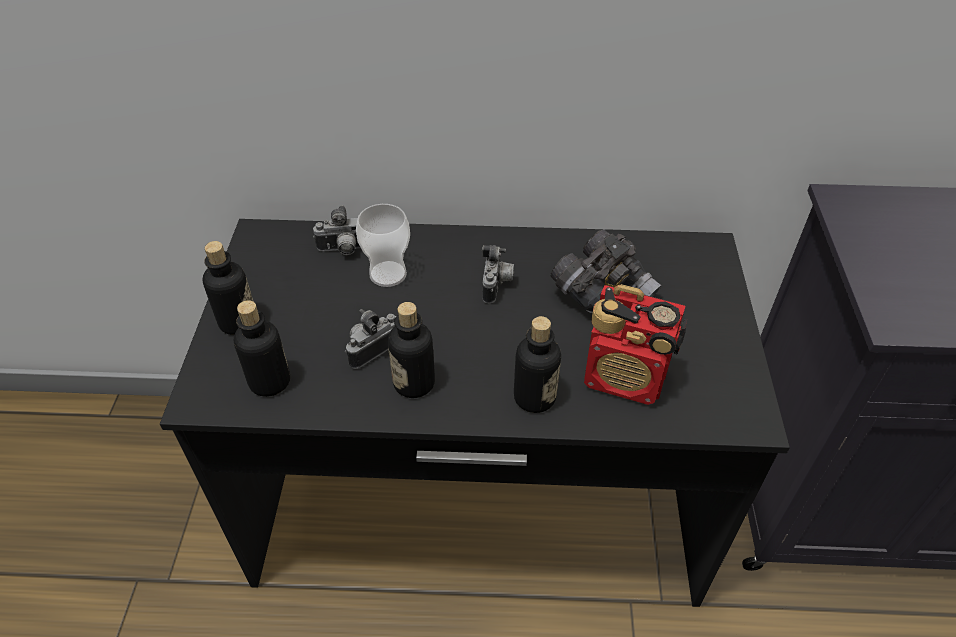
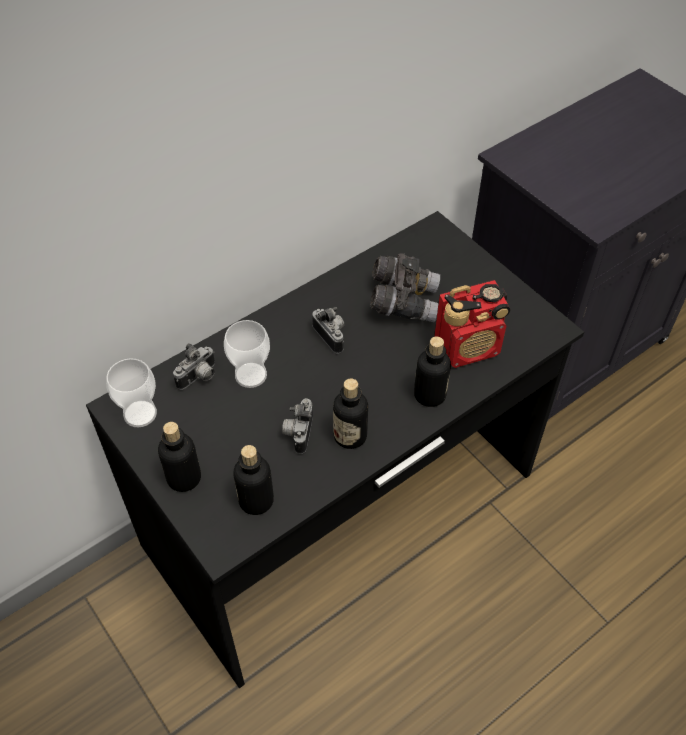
camera: 40 degrees left, 5 degrees up
(267, 250) = (140, 413): none -> cup

